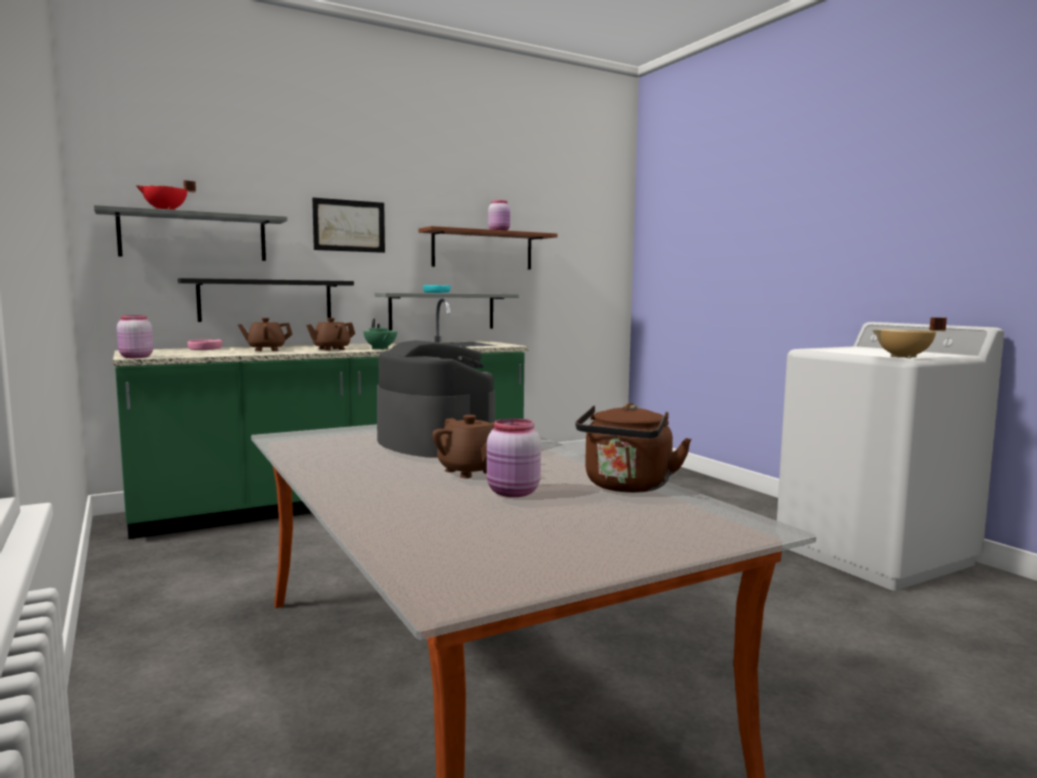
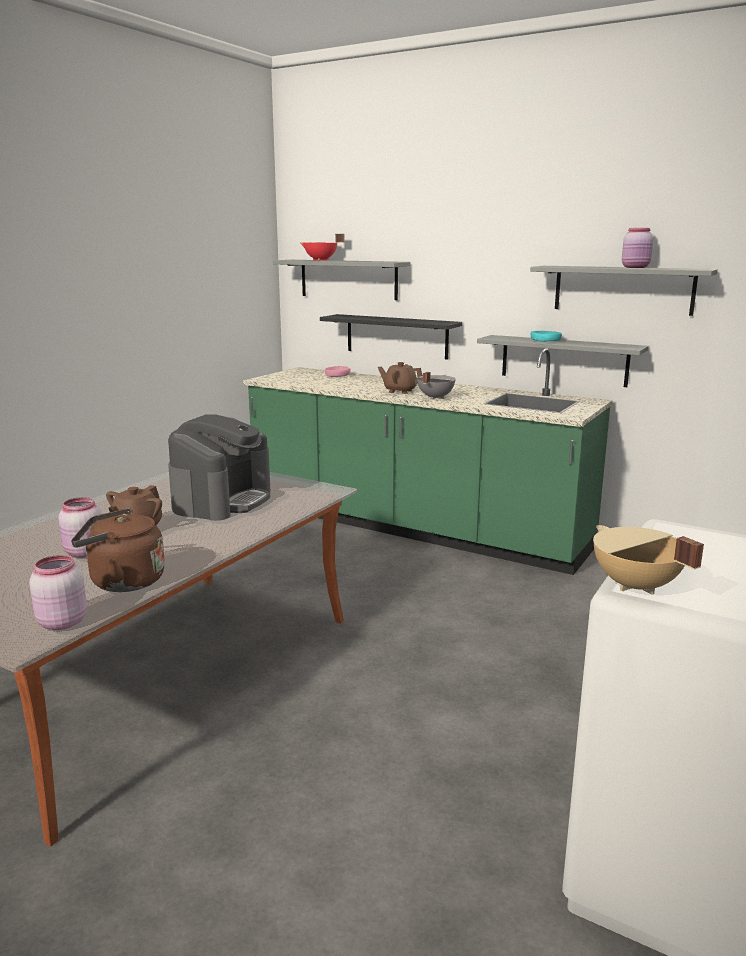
camera: 60 degrees right, 10 degrees up
(135, 357) = (262, 379): pink jar -> pink jar (61, 622)
(266, 350) = (360, 383): brown teapot -> none
(349, 226) = (470, 265): picture -> none
(380, 348) = (434, 397): green teapot -> grey cooking pot
(482, 250) = (623, 289): brown shelf -> grey shelf

